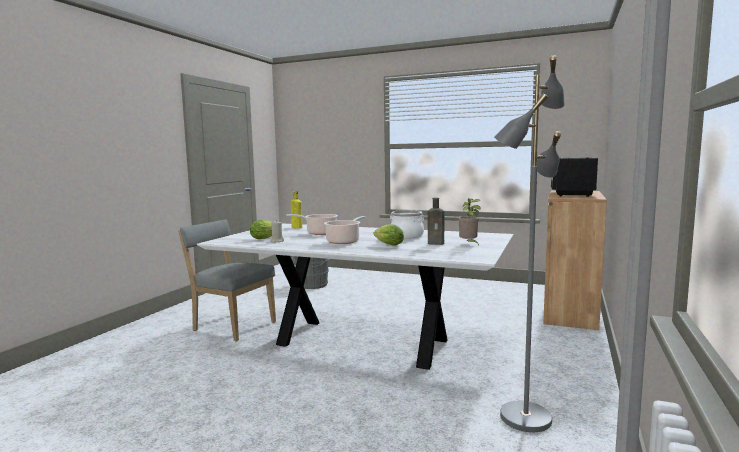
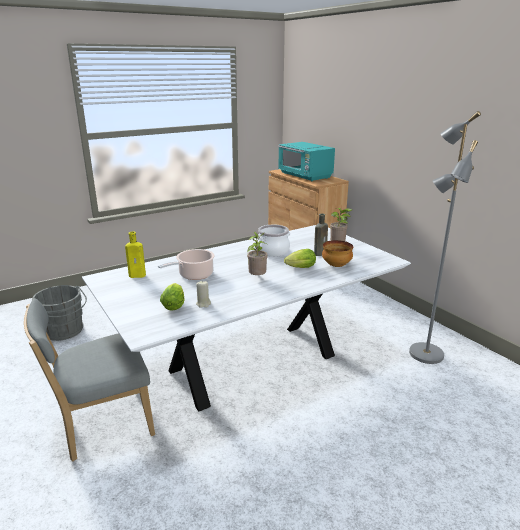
camera: 55 degrees left, 15 degrees up
(344, 241) = (257, 278): cooking pot -> potted plant
(418, 250) = (336, 266): none -> bowl
(570, 194) = (305, 176): black microwave -> turquoise microwave

